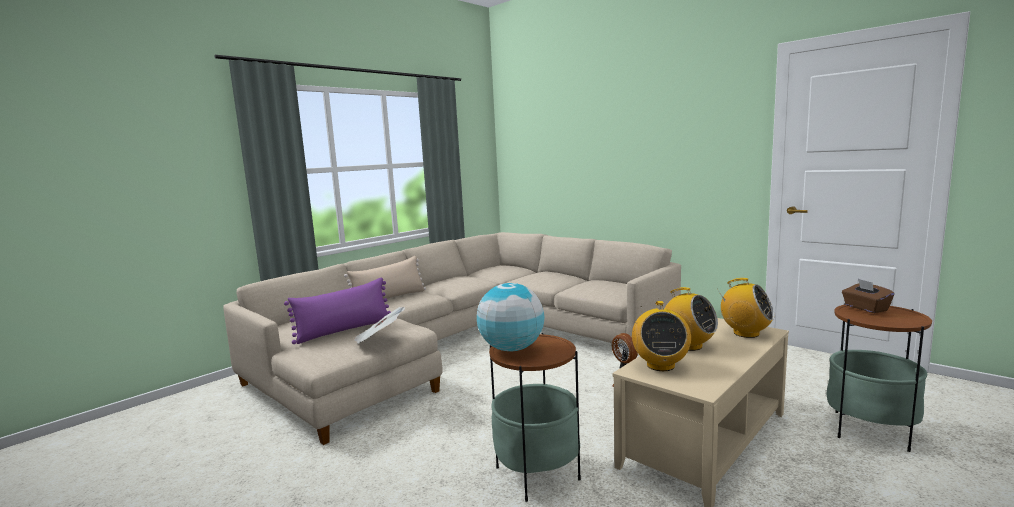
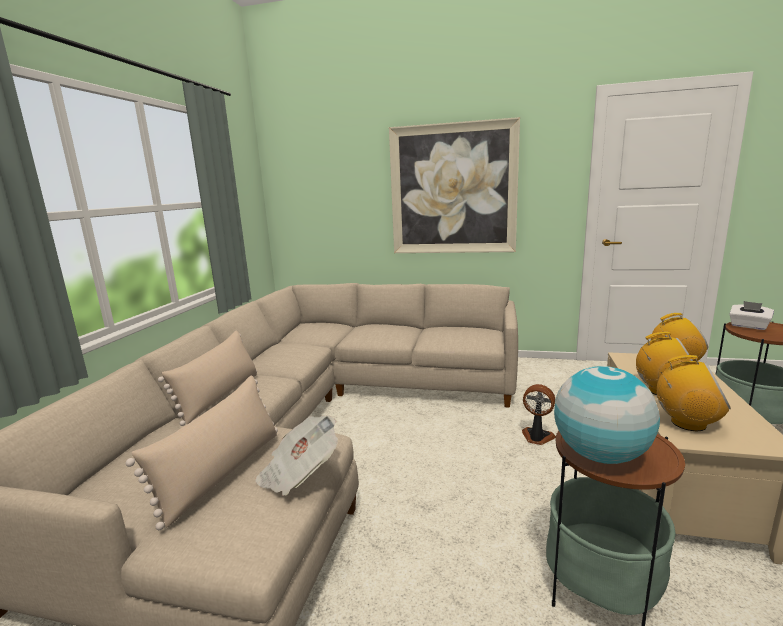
camera: 30 degrees left, 5 degrees up
(345, 330) = (223, 472): purple pillow -> beige pillow
(640, 152) = (453, 190): none -> picture
(660, 365) = (687, 423): radio -> radio turned 45 degrees counterclockwise
(865, 308) = (748, 326): brown tissue box -> white tissue box

